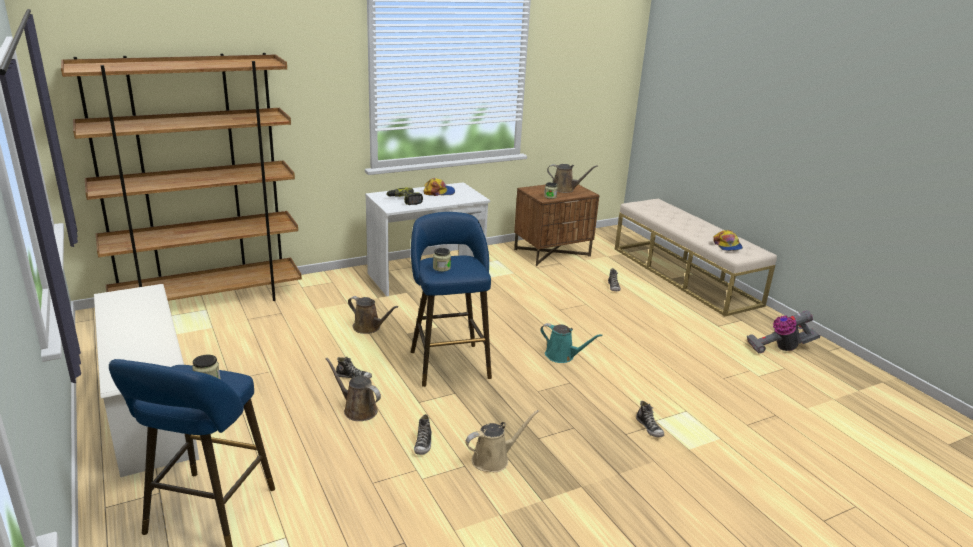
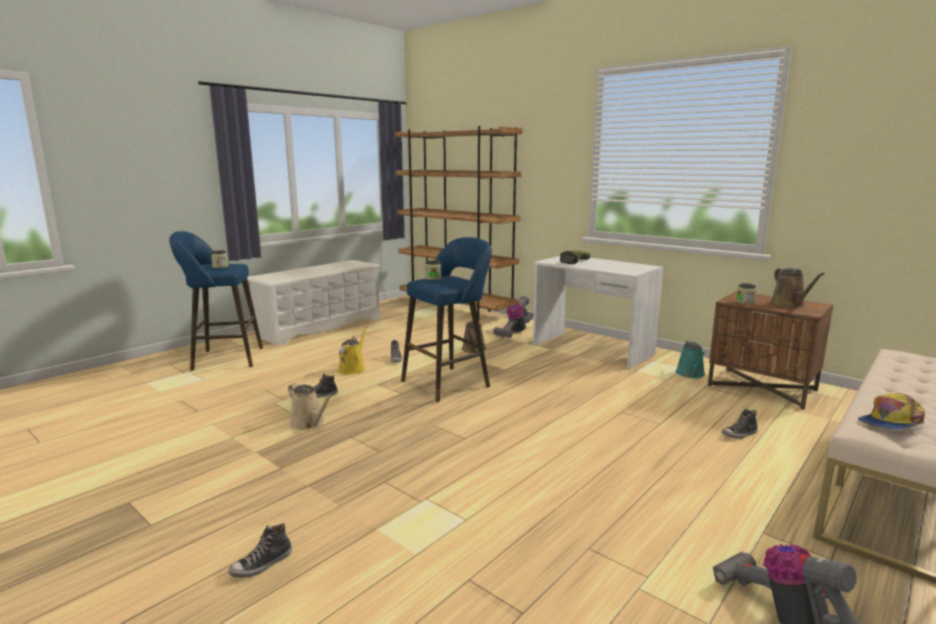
camera: 70 degrees right, 10 degrees down
(337, 293) = (515, 332): none -> vacuum cleaner
(357, 409) = (353, 369): brown watering can -> yellow watering can
(439, 192) = (615, 264): cap -> none
(562, 356) = (516, 427): turquoise watering can -> turquoise watering can (691, 374)
(649, 428) = (406, 495): shoe -> shoe (262, 565)

